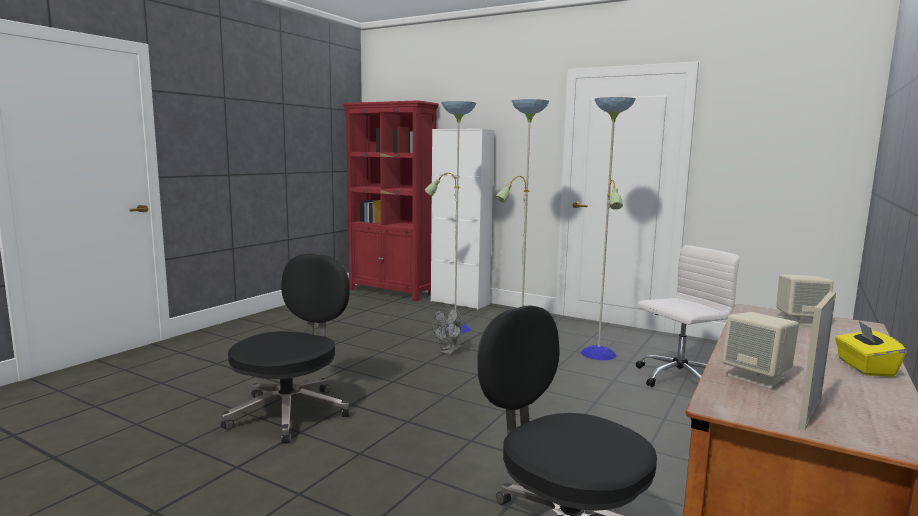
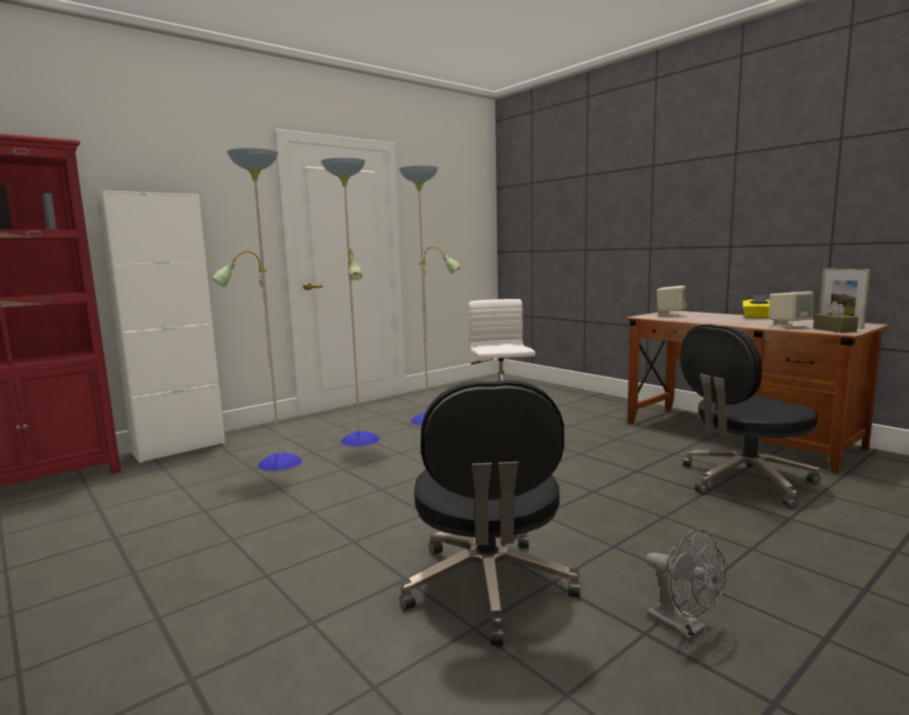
camera: 70 degrees left, 0 degrees up
(291, 412) = (488, 588): black office chair -> black office chair turned 135 degrees counterclockwise
(449, 352) = (359, 474): grey fan -> grey fan (684, 627)
(744, 403) = (834, 330): none -> brown tissue box

